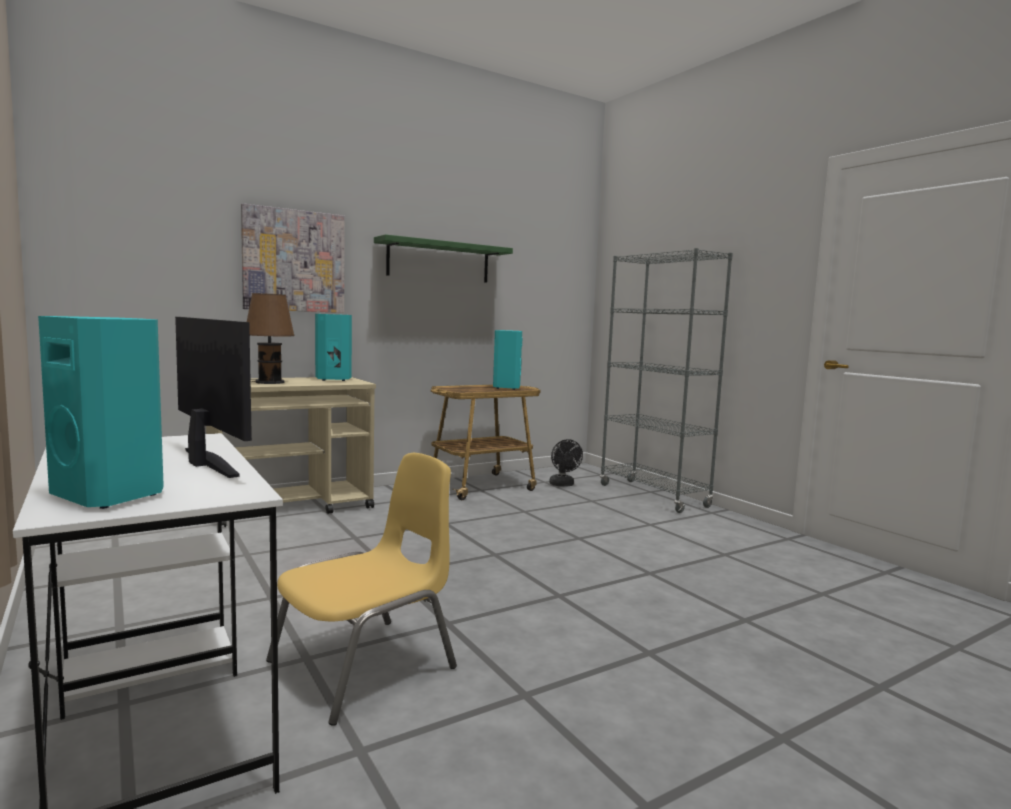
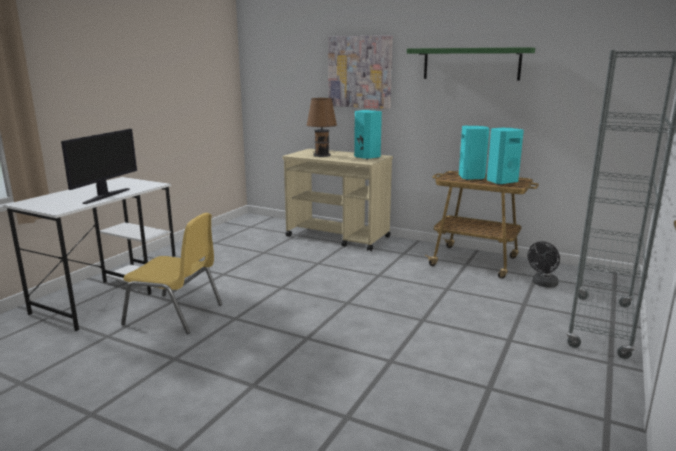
camera: 60 degrees right, 10 degrees up
(112, 495) = (46, 201): turquoise speaker -> turquoise speaker (472, 177)

